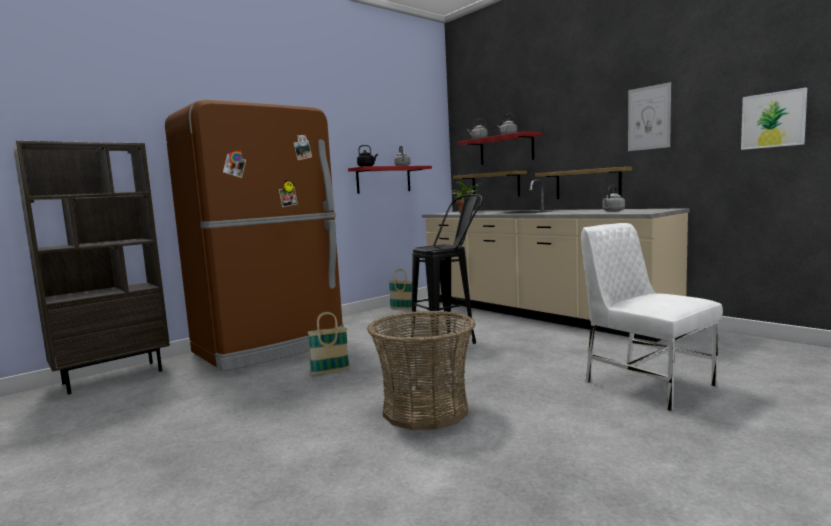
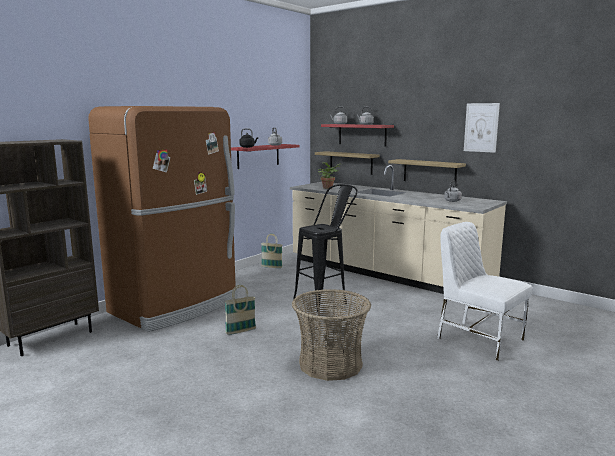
camera: 10 degrees left, 5 degrees up
(773, 120) = (569, 144): picture -> none

